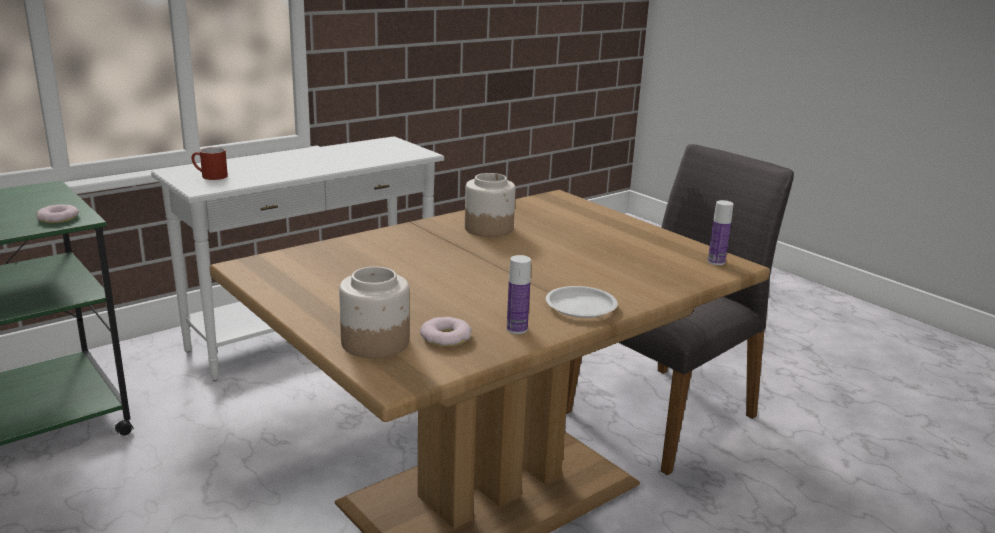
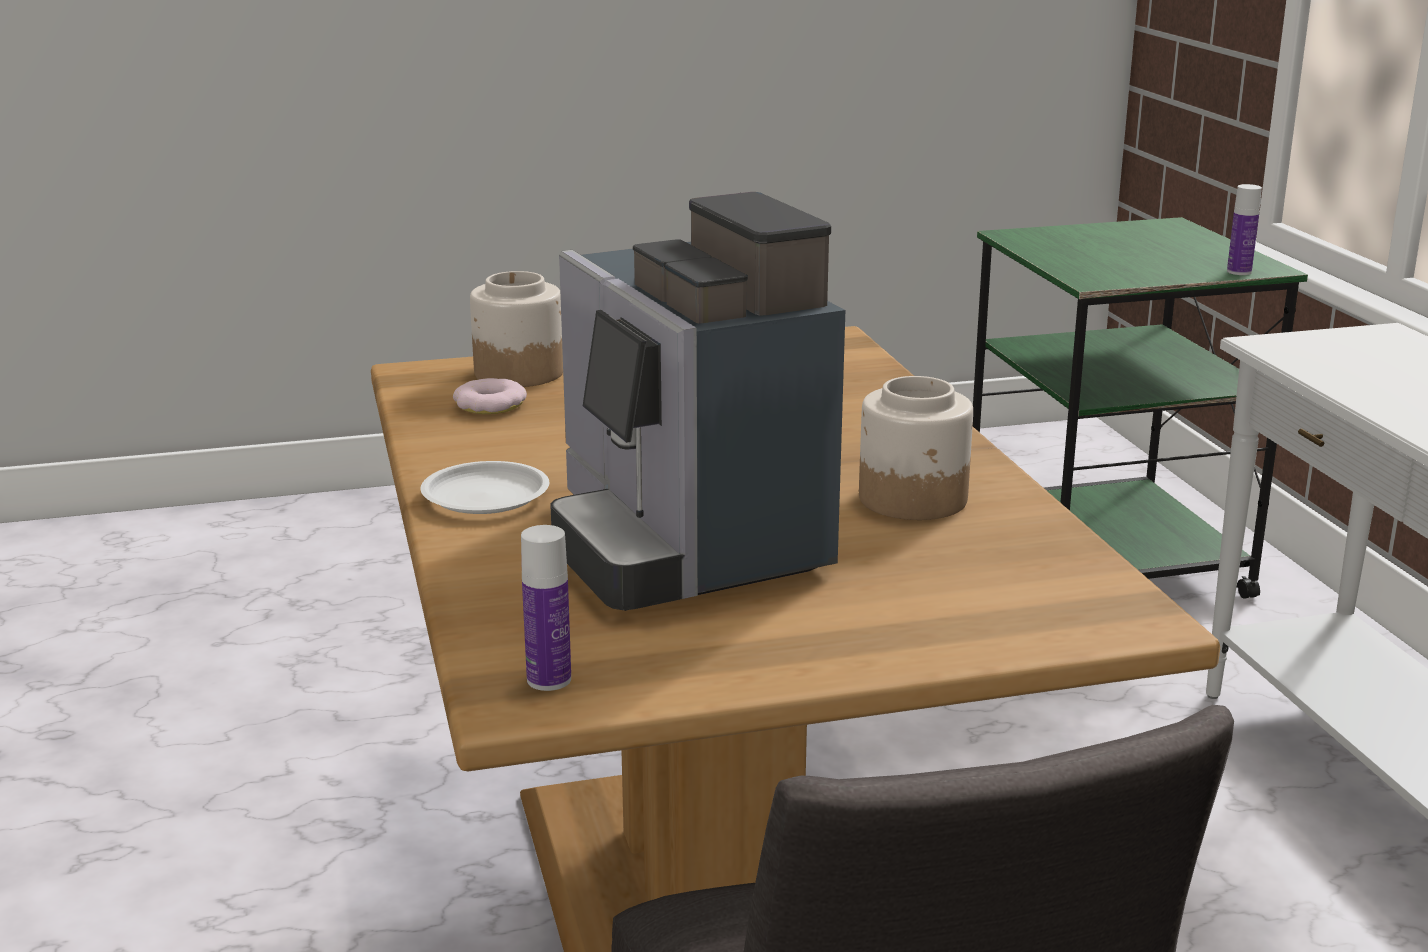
camera: 115 degrees right, 0 degrees up
(58, 218) = (1099, 273): donut -> none
(209, 176) = (1358, 352): red mug -> none
(517, 329) = (464, 443): bottle -> bottle (1239, 272)
(582, 259) = (683, 544): none -> coffee machine

